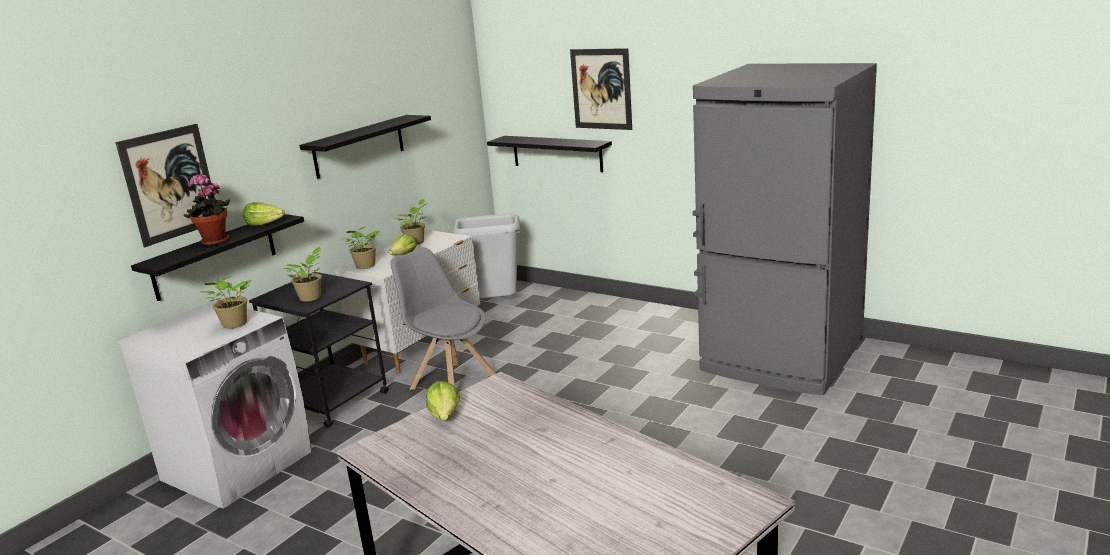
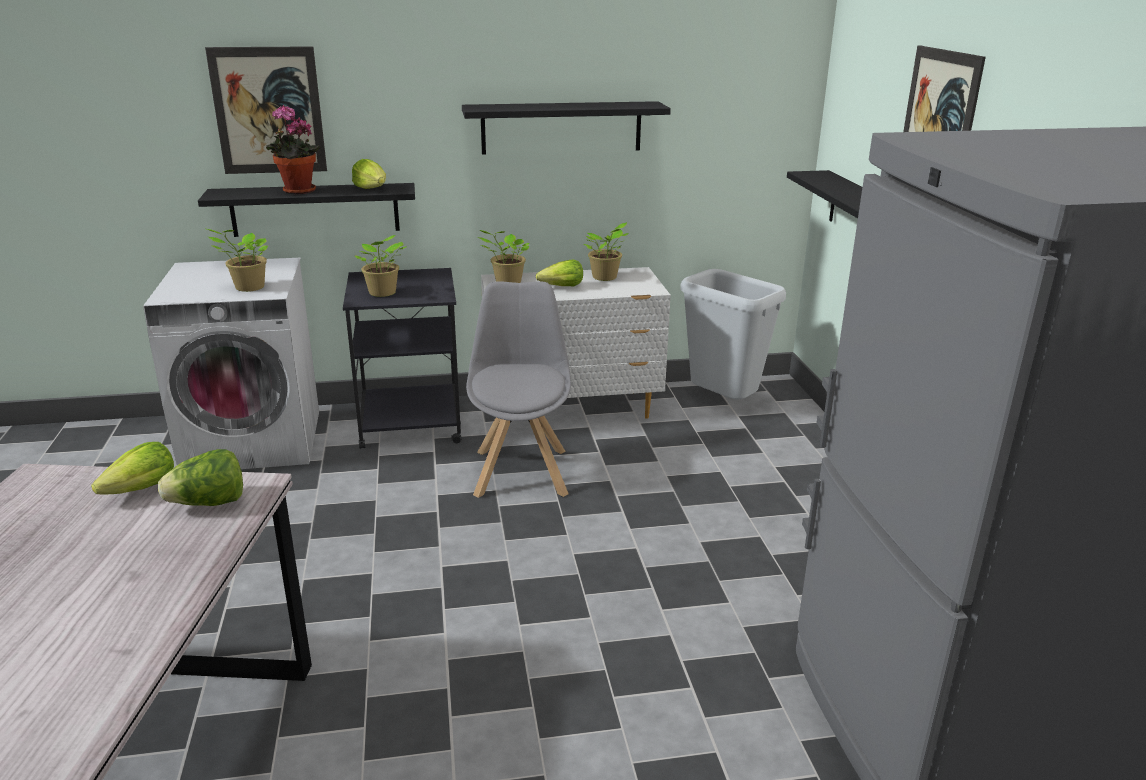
camera: 45 degrees right, 5 degrees up
(496, 398) = (209, 503): none -> lettuce

